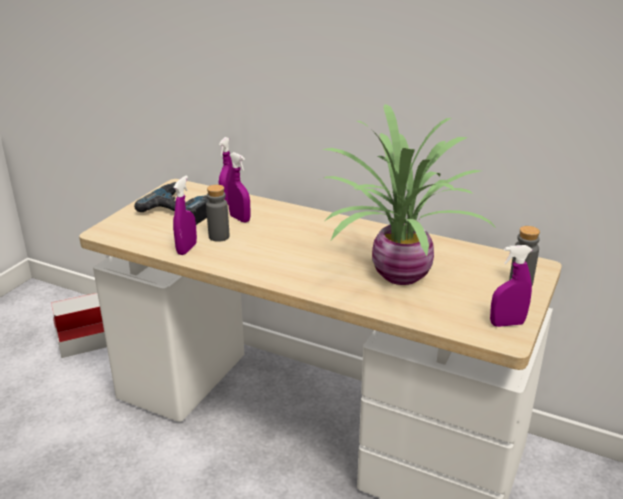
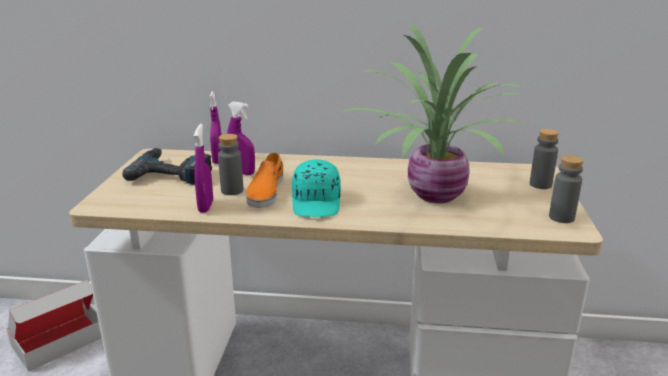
camera: 20 degrees left, 5 degrees down
(247, 242) = (266, 191): none -> orange shoe
(283, 263) = (317, 203): none -> turquoise cap
(507, 324) = (561, 217): purple spray bottle -> grey bottle

